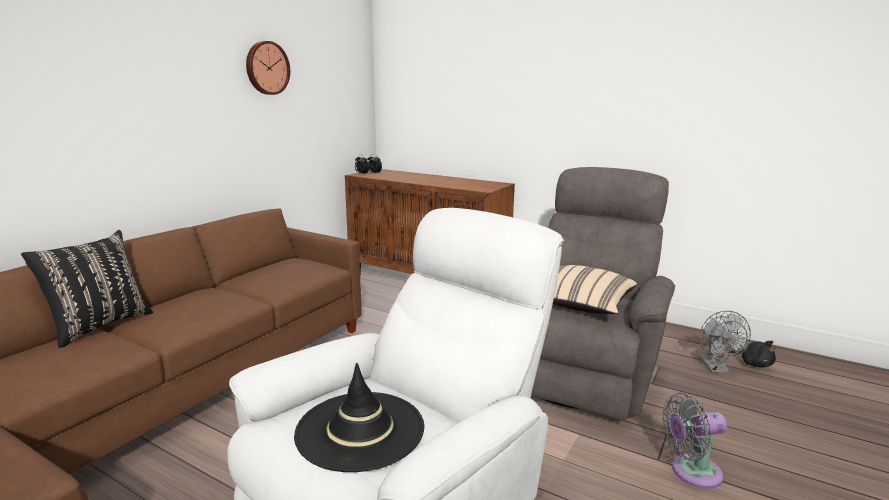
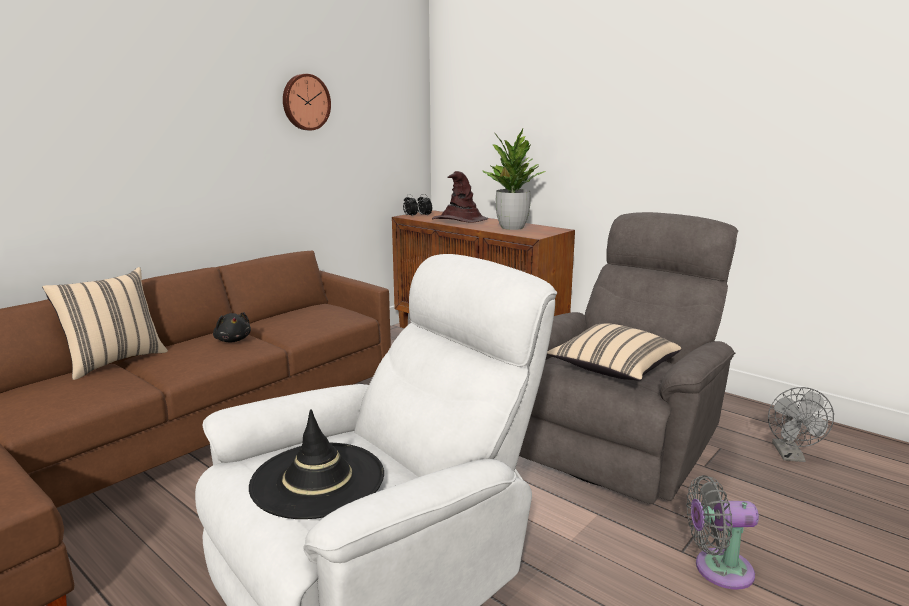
camera: 10 degrees right, 0 degrees up
(98, 326) = (114, 361): black pillow -> beige pillow
(408, 177) = (459, 220): none -> brown hat
(459, 183) = (512, 227): none -> potted plant
(754, 364) = (842, 454): black plush toy -> black plush toy (233, 340)

